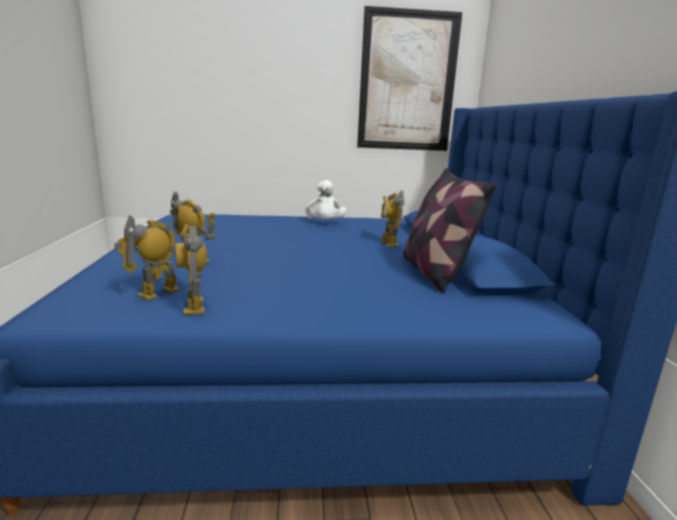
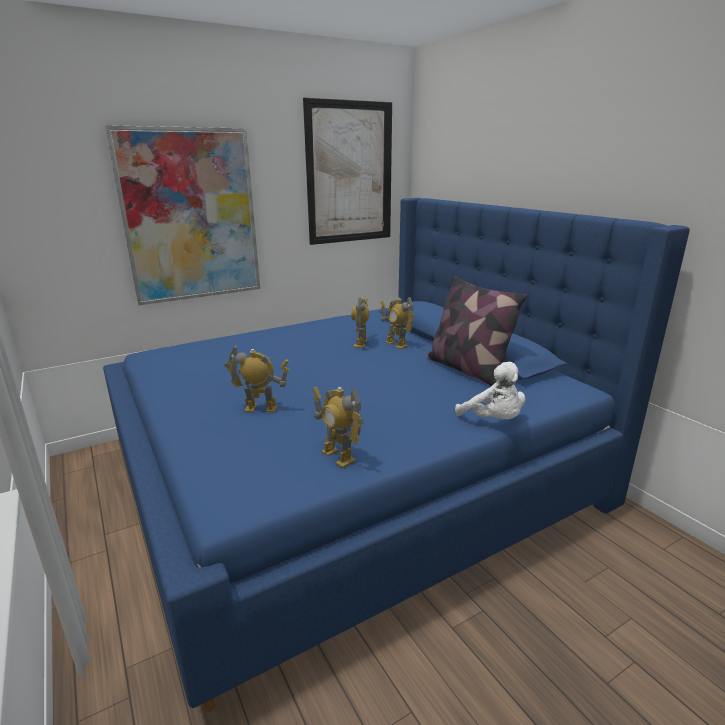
camera: 25 degrees left, 5 degrees up
(159, 293) = (287, 453): toy robot -> toy robot (361, 343)
(248, 108) = (191, 216): none -> picture
(325, 223) = (312, 332): white plush toy -> white plush toy (493, 420)

